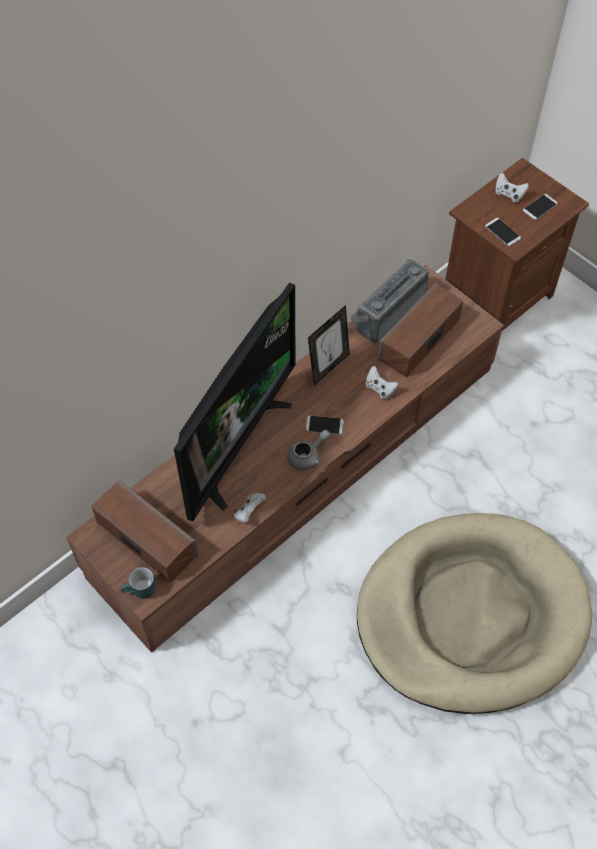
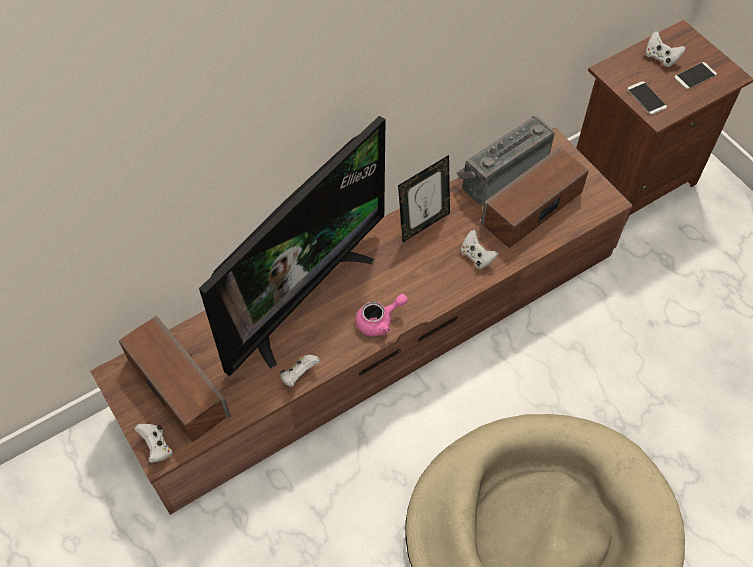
camera: 10 degrees right, 0 degrees up
(140, 591) = (157, 447): turquoise mug -> white game controller
(308, 456) = (379, 321): grey teapot -> pink teapot
(324, 425) = (405, 289): phone -> none

